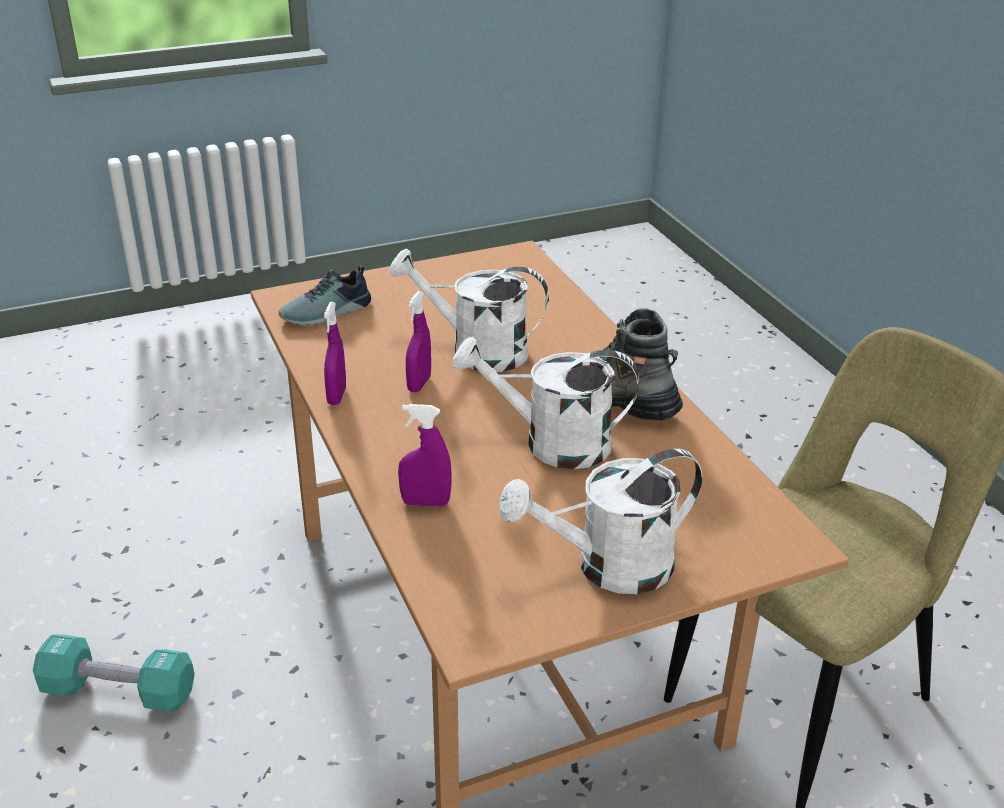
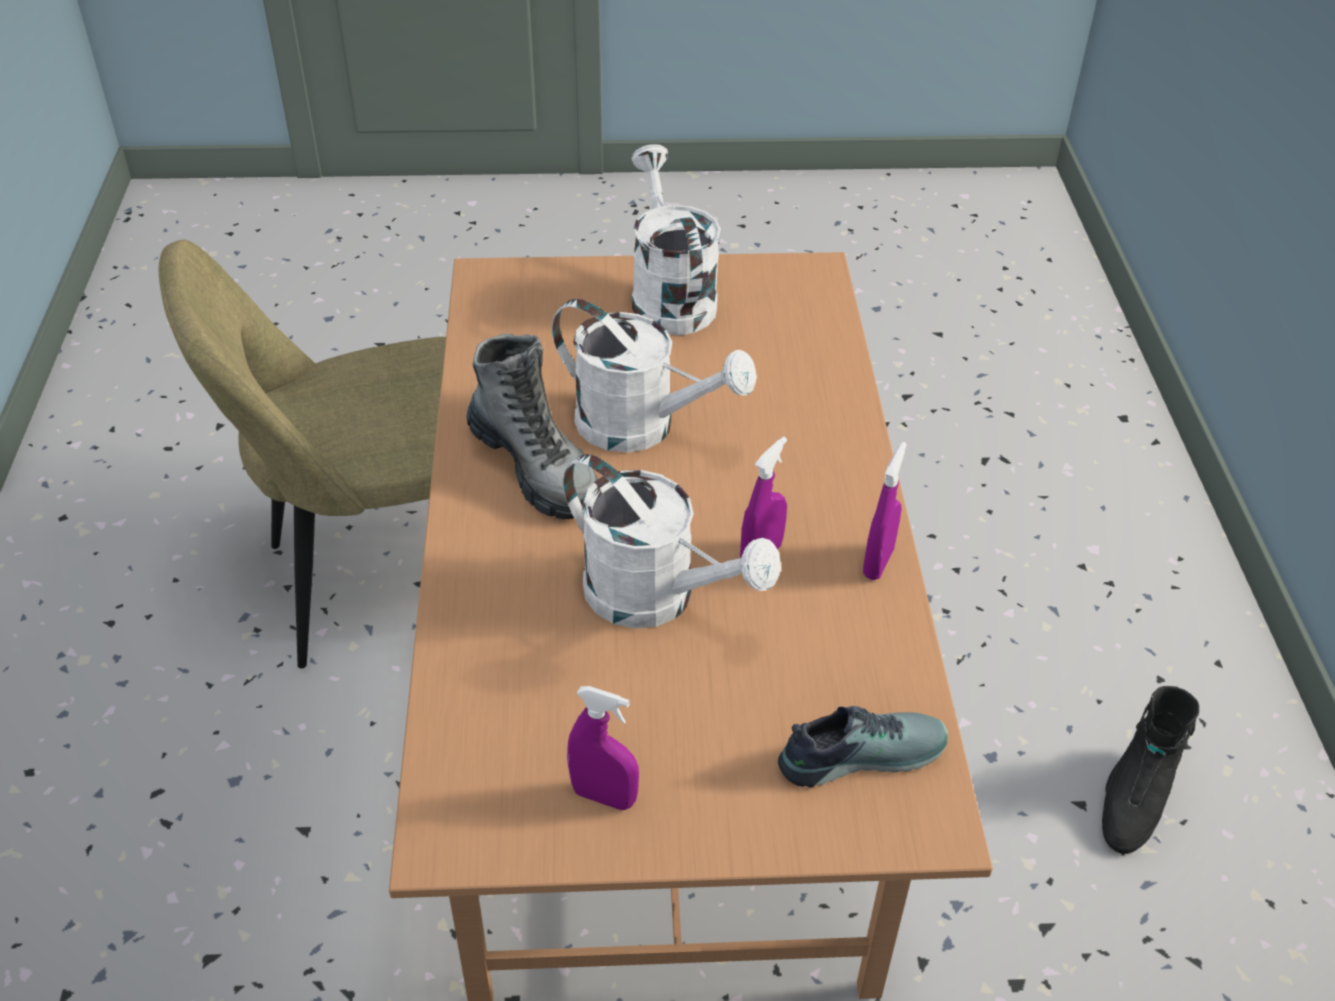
camera: 160 degrees left, 10 degrees up
(119, 691) = (1133, 799): turquoise dumbbell -> black boot
(425, 503) = (812, 392): purple spray bottle -> purple spray bottle (604, 796)
(608, 568) = (669, 296): white watering can -> white watering can turned 105 degrees counterclockwise

